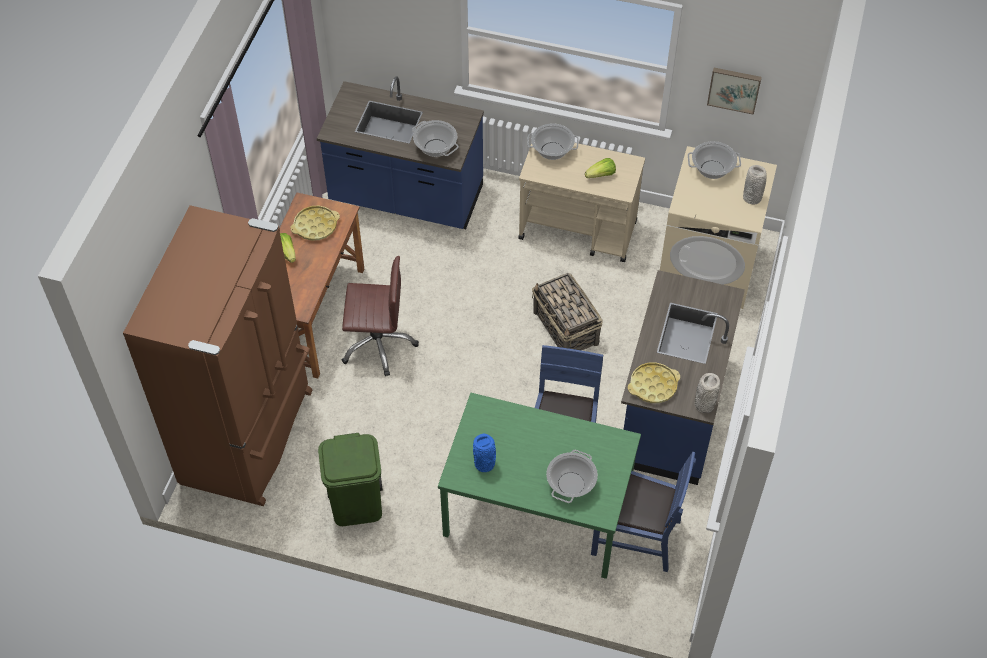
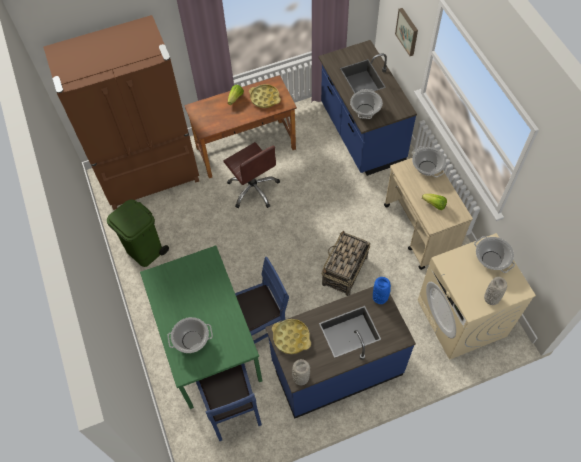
camera: 55 degrees right, 5 degrees up
(485, 464) = (172, 285): blue vase -> blue vase (380, 298)
(734, 89) = (543, 220): picture -> picture (408, 31)

